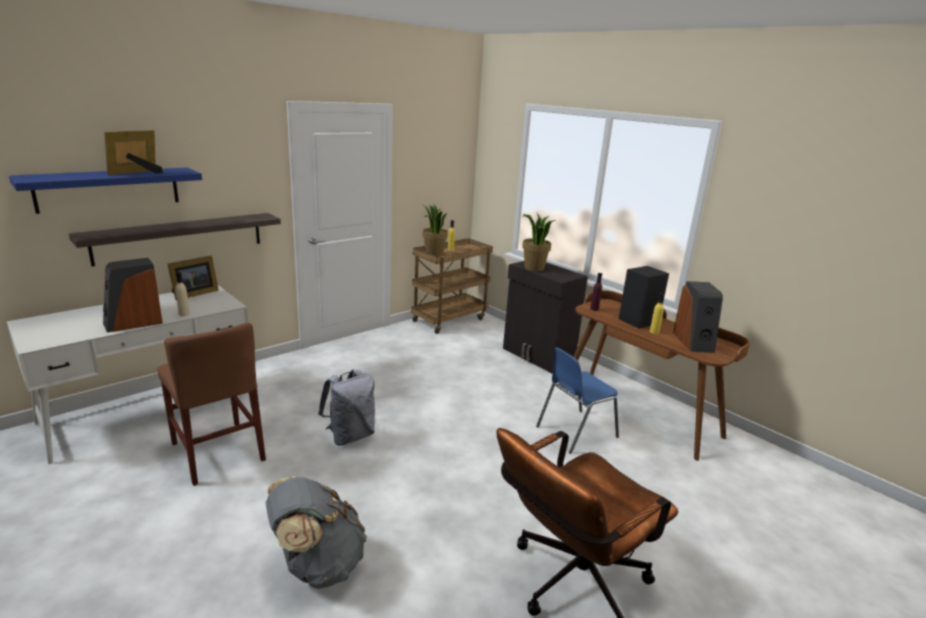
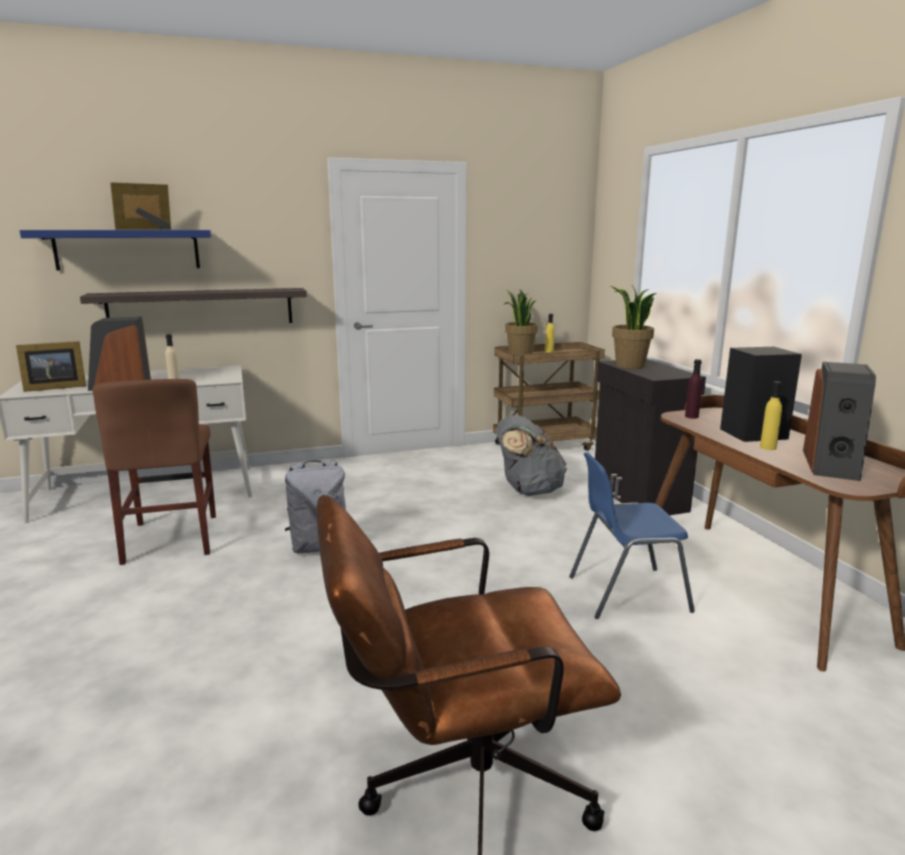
camera: 25 degrees right, 5 degrees down
(193, 294) = (206, 370): picture frame -> picture frame (53, 387)
(317, 565) = (160, 672): grey backpack -> grey backpack (528, 490)

